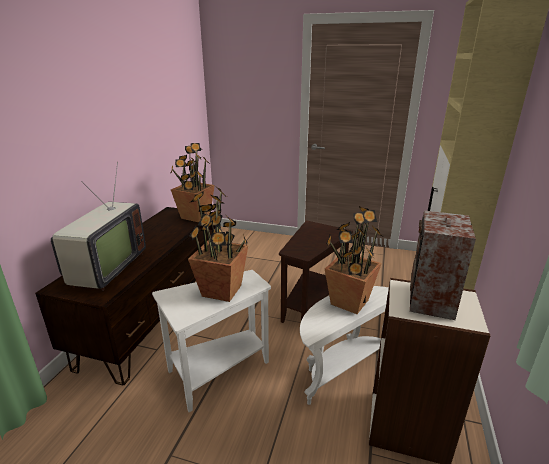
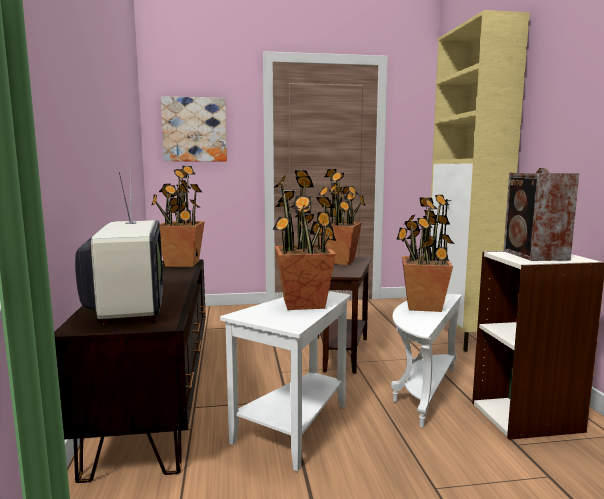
camera: 25 degrees left, 15 degrees down
(244, 89) = (194, 129): none -> picture
(317, 233) = (339, 261): none -> potted plant

